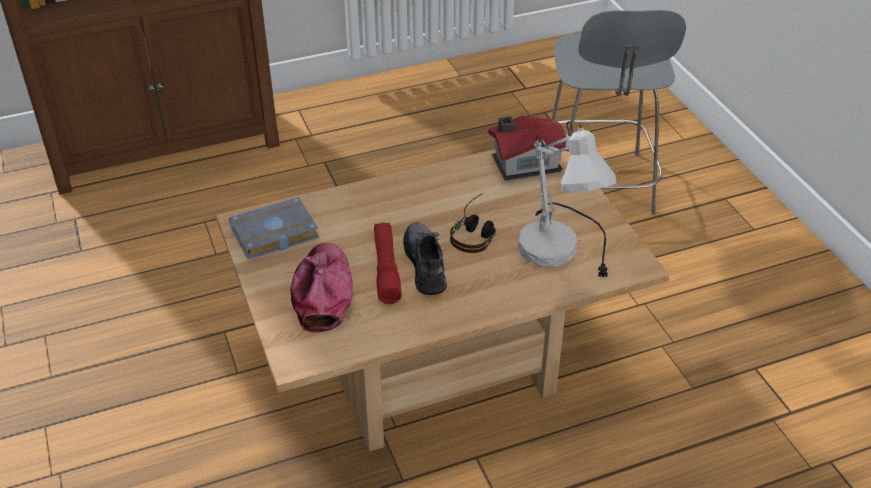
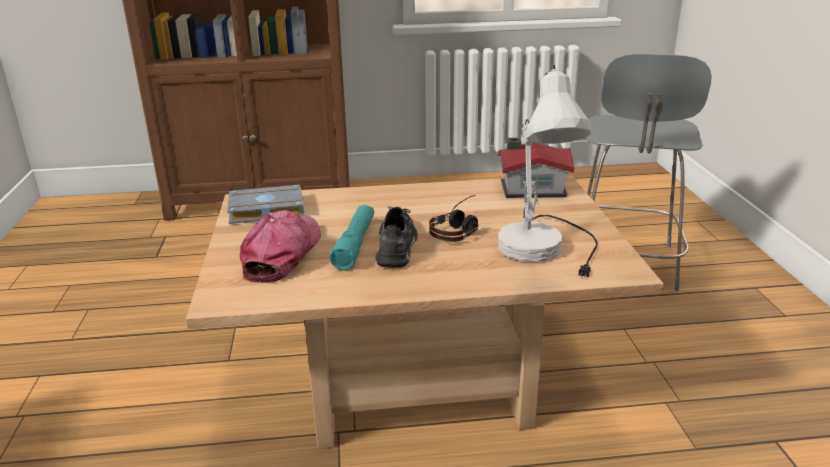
camera: 15 degrees right, 15 degrees down
(386, 268) = (355, 244): red flashlight -> turquoise flashlight

